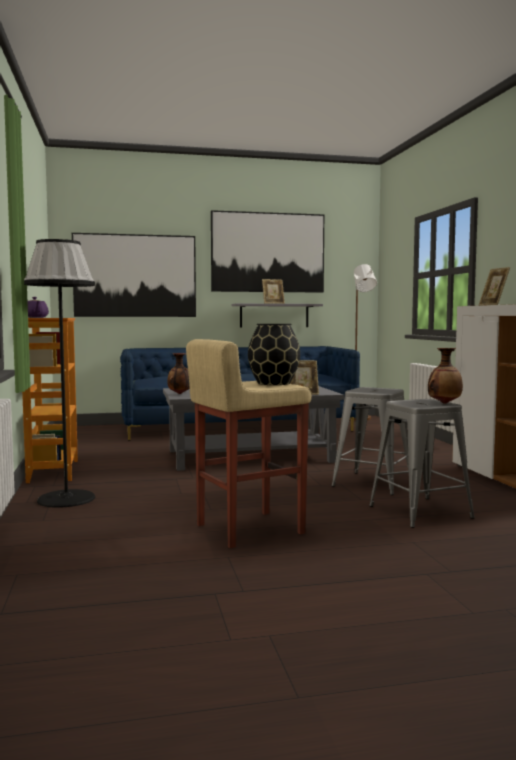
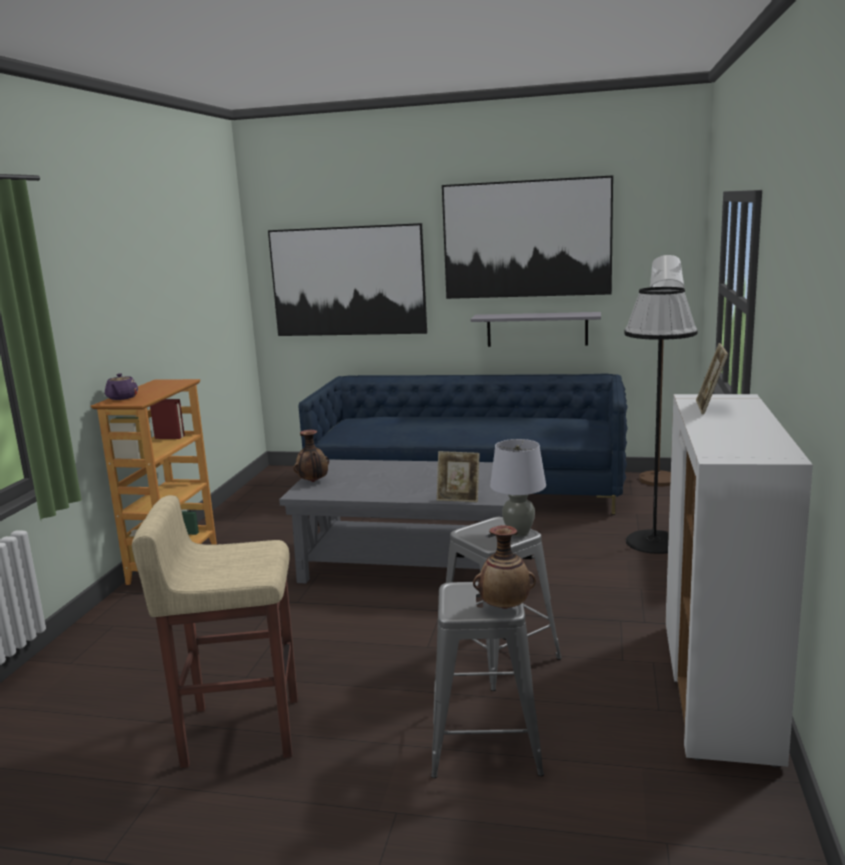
camera: 25 degrees right, 10 degrees up
(66, 499) = (131, 624): black floor lamp -> black floor lamp (654, 542)
(273, 303) = (528, 315): picture frame -> none
(274, 383) = (255, 562): black vase -> none
(389, 389) = (518, 532): none -> grey table lamp

